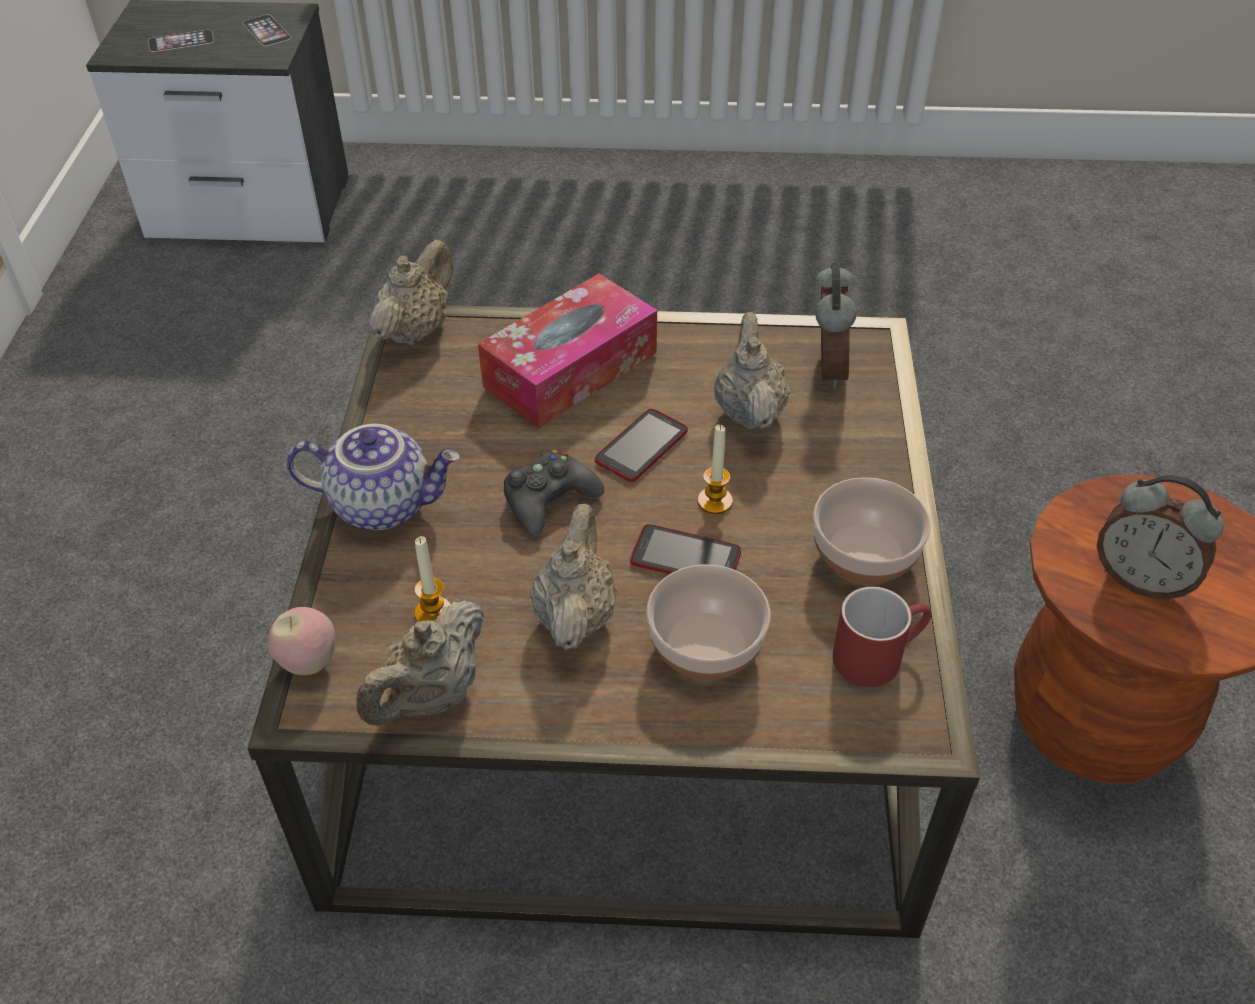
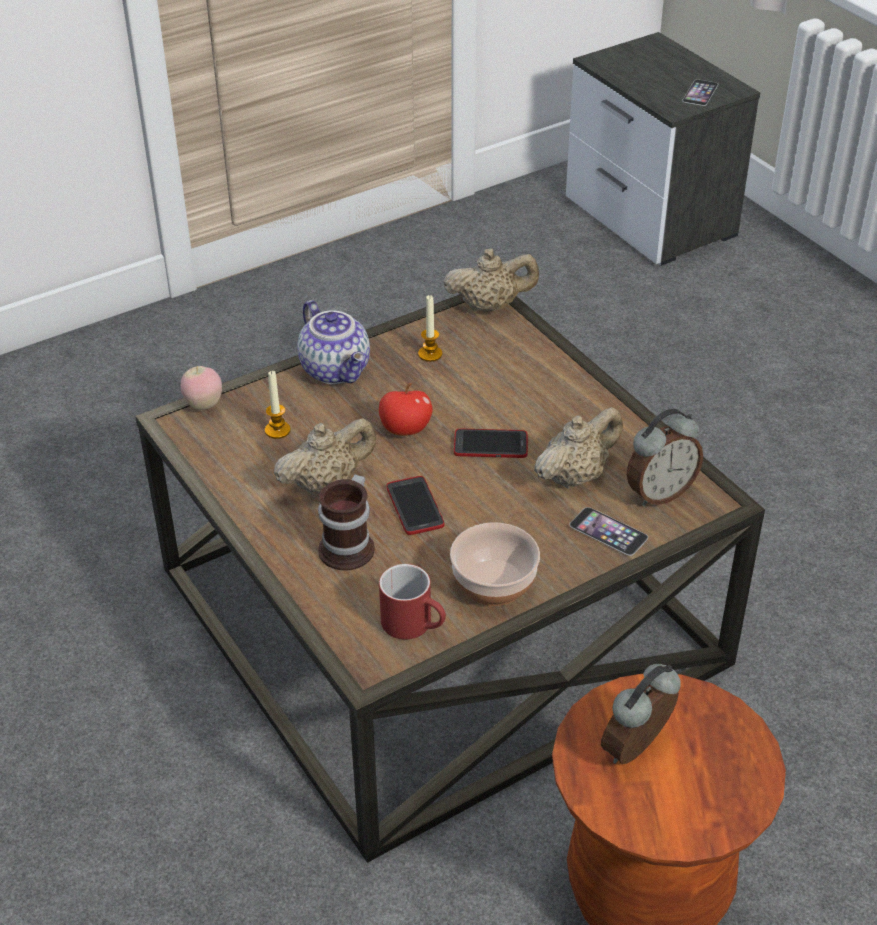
camera: 55 degrees right, 5 degrees down
(181, 41) = (643, 72): phone -> phone (608, 531)
(431, 696) = (219, 459): beige teapot -> none
(549, 500) = (405, 430): black game controller -> apple
(570, 369) = (526, 382): tissue box -> none
(704, 647) = (351, 546): bowl -> mug
(715, 501) = (475, 498): candle -> candle (430, 354)
(1140, 580) = (638, 750): alarm clock -> alarm clock turned 45 degrees clockwise

